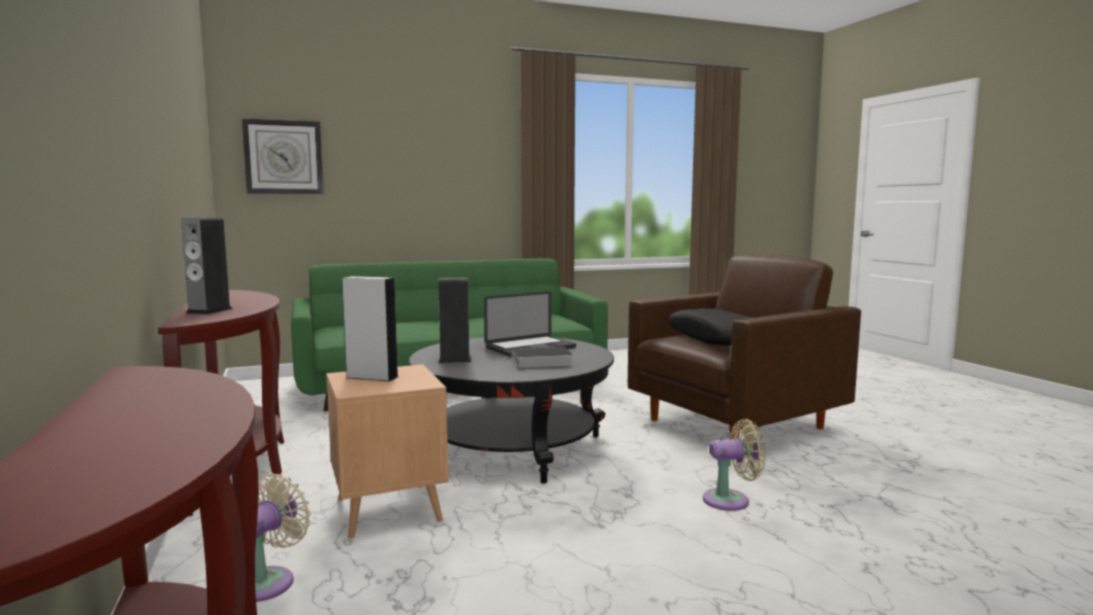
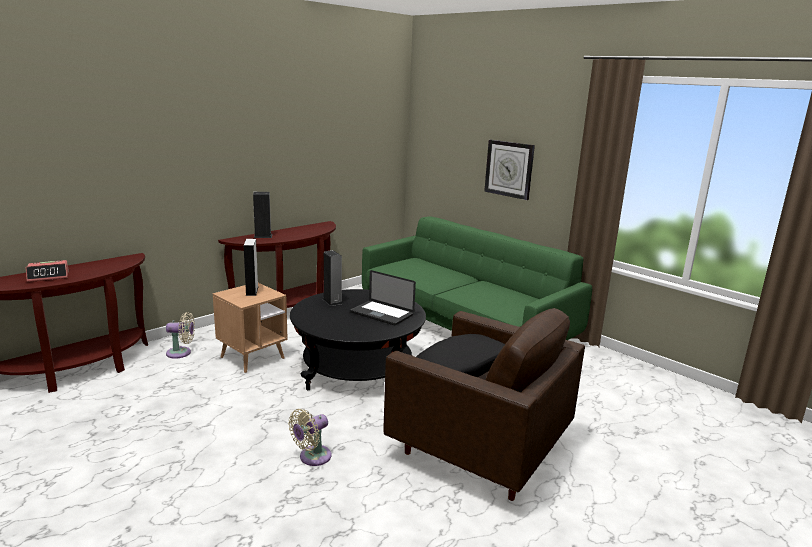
camera: 65 degrees right, 10 degrees up
(128, 441) = (48, 276): none -> alarm clock
(283, 157) = (437, 141): wall clock -> wall clock (509, 169)
(540, 362) = (344, 322): book -> none
(731, 500) = (312, 457): beige fan -> beige fan turned 75 degrees clockwise

